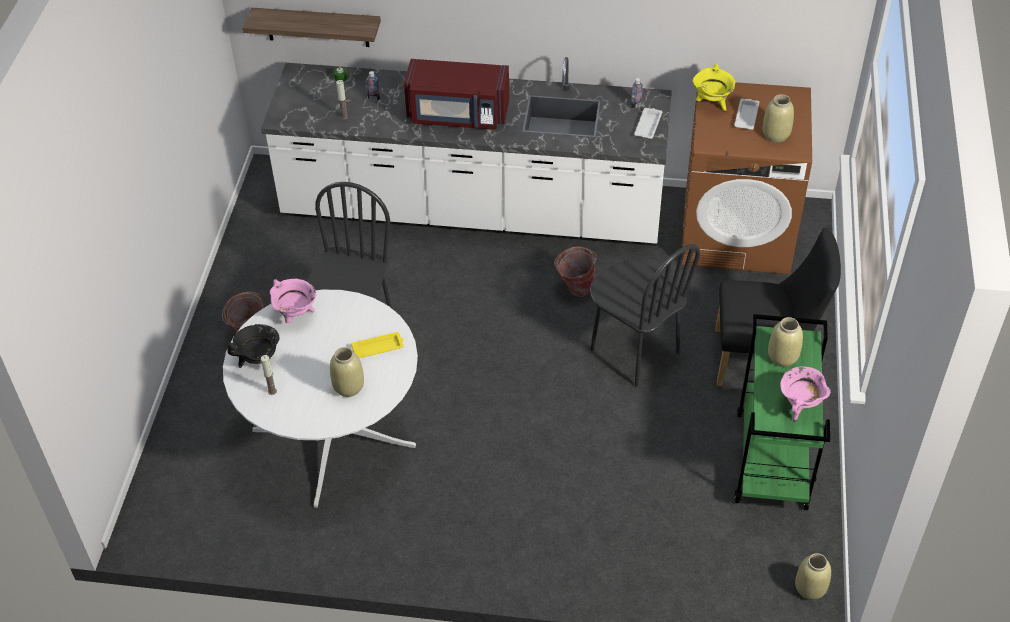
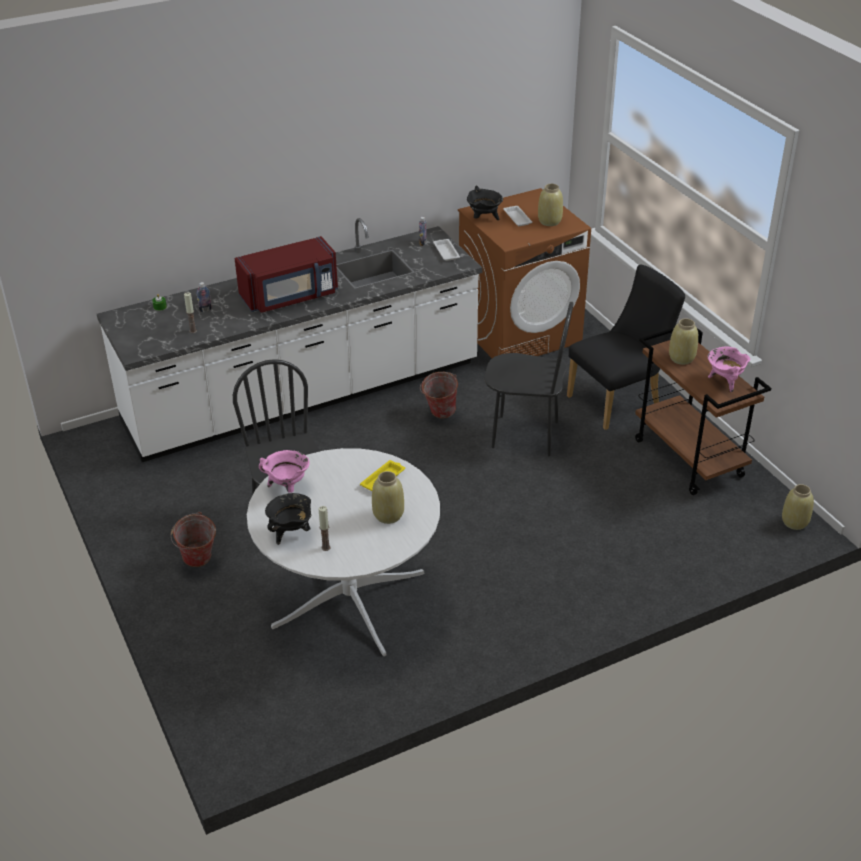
camera: 35 degrees left, 10 degrees down
(317, 27) = (122, 267): shelf -> none
(712, 103) = (484, 219): yellow cooking pot -> black cooking pot
(772, 461) = (690, 458): green cart -> brown cart

